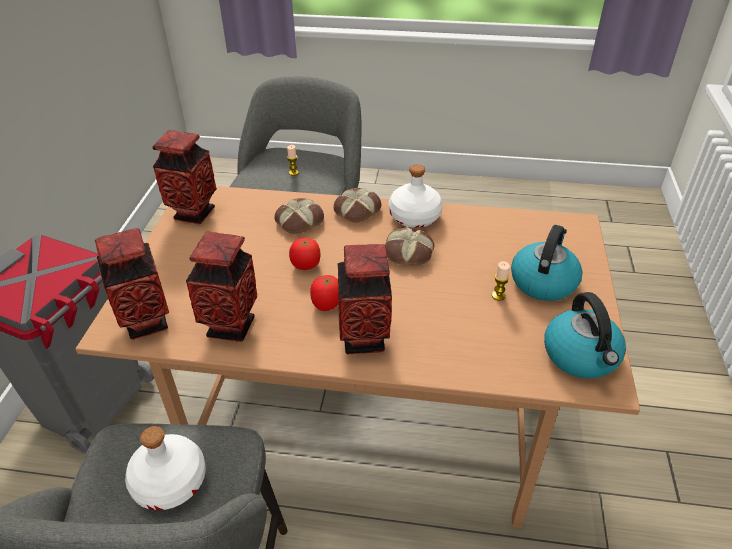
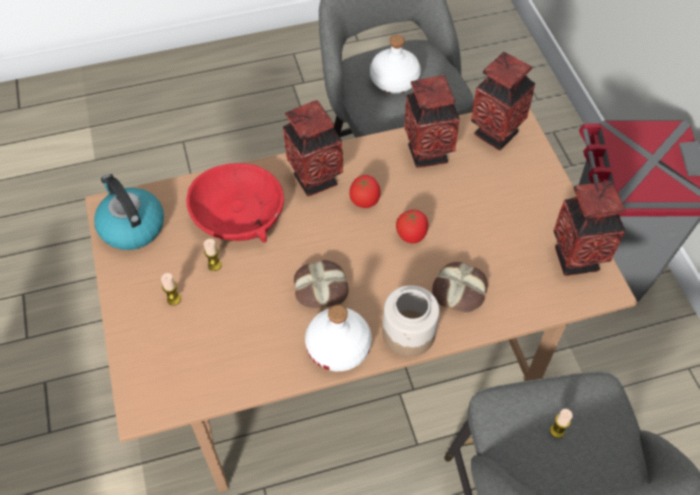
camera: 155 degrees right, 15 degrees up
(356, 210) = (409, 333): bread -> jar
(460, 333) = (238, 213): none -> red bowl
(543, 281) = (174, 299): kettle -> candle

